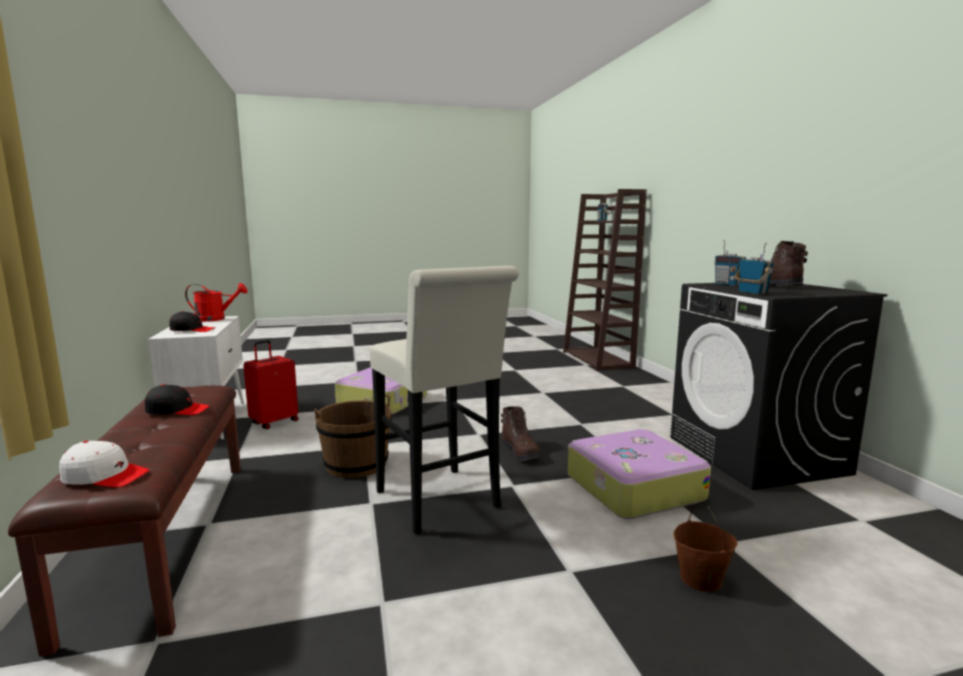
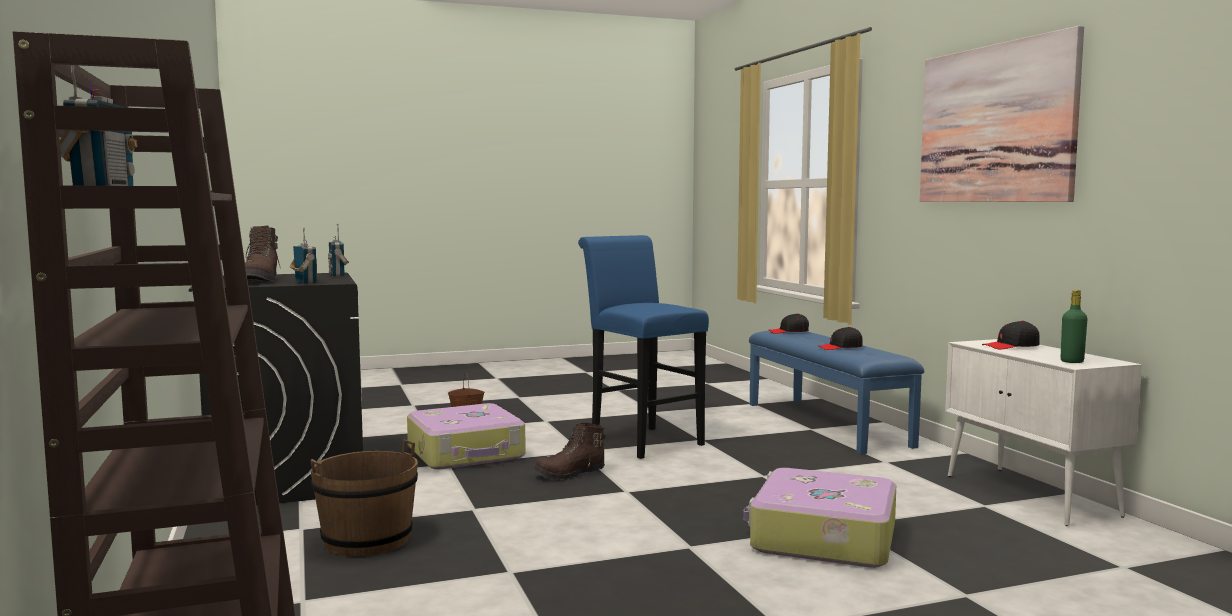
camera: 175 degrees right, 5 degrees down
(101, 141) = (995, 124): none -> picture
(105, 476) = (789, 332): white cap -> black cap
(166, 536) = (827, 424): brown bench -> blue bench
(216, 319) = (1072, 361): red watering can -> green bottle
(274, 422) = (935, 497): red suitcase -> none
(356, 465) = (747, 460): brown bucket -> brown bucket (367, 540)
(441, 503) = (641, 441): white stool -> blue stool
(520, 452) = (570, 474): brown boot -> brown boot turned 90 degrees counterclockwise

